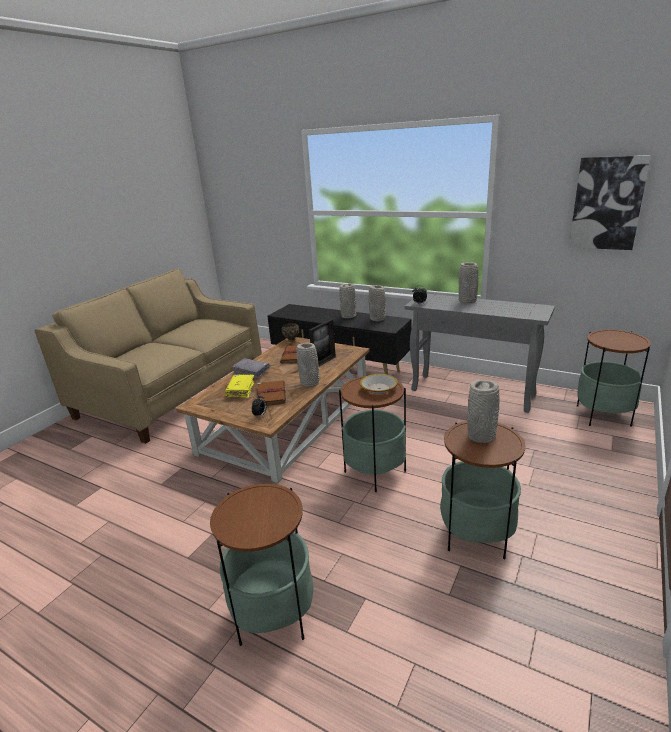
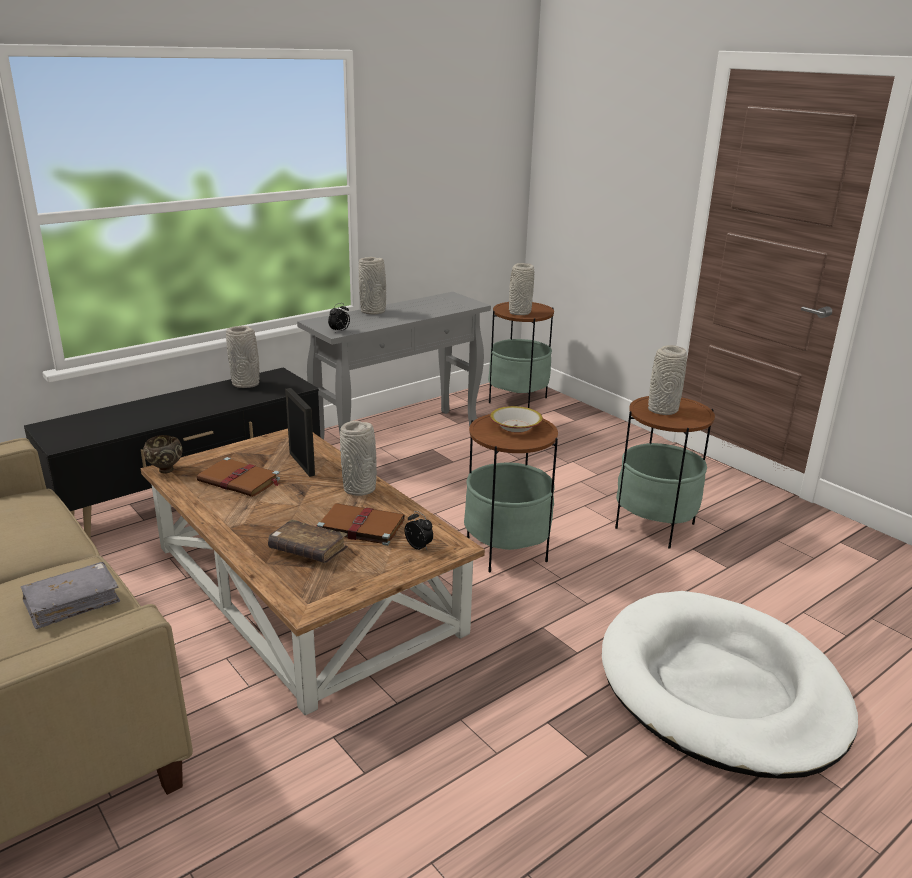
camera: 70 degrees left, 0 degrees up
(241, 390) = (308, 550): yellow book -> brown book
(251, 372) = (247, 529): grey book -> grey book (72, 602)
(274, 614) = (721, 689): side table -> white dog bed
(349, 316) = (194, 397): grey vase -> grey vase (519, 312)
(607, 203) = (465, 163): picture -> none

